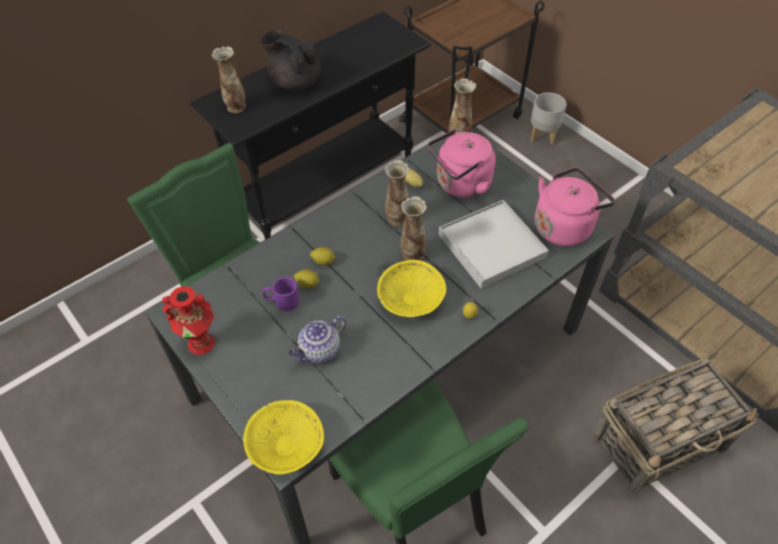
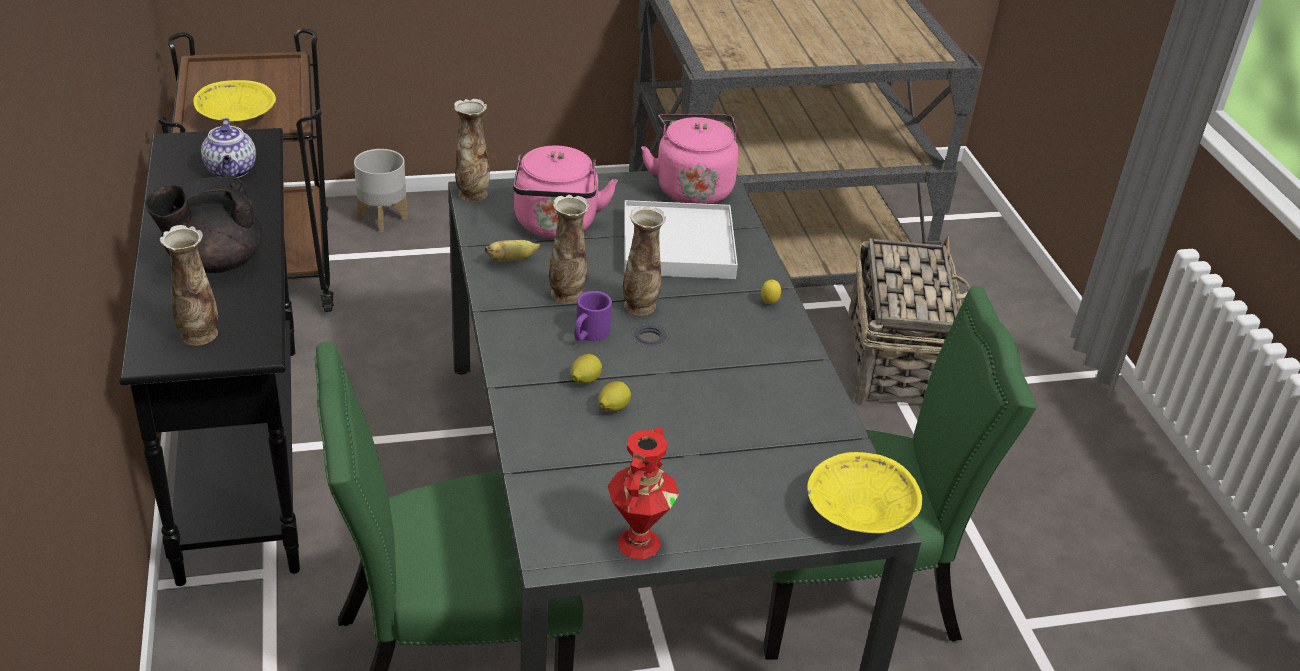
camera: 65 degrees left, 15 degrees down
(282, 301) = (624, 441): purple mug -> purple mug (588, 335)
(319, 351) = (734, 437): teapot -> teapot (231, 171)
(410, 299) = (709, 335): yellow bowl -> yellow bowl (237, 120)

